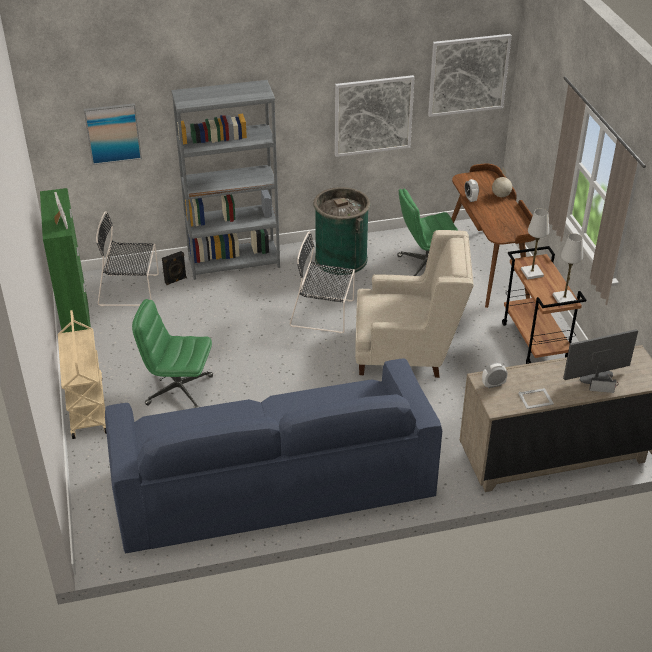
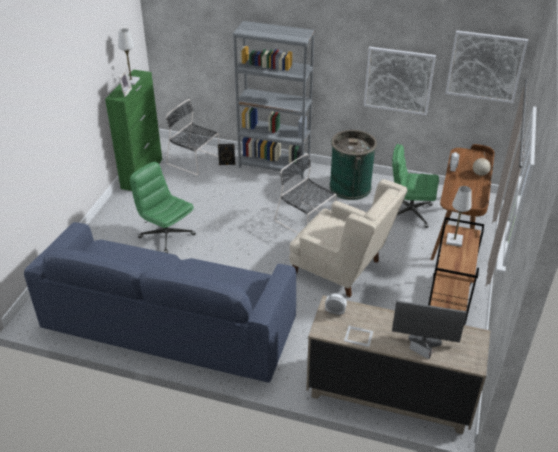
camera: 30 degrees right, 0 degrees up
(86, 407) = (104, 225): beige cart -> none
(113, 133) = (201, 43): picture -> none
(564, 299) = (463, 270): white table lamp -> white table lamp (131, 81)

